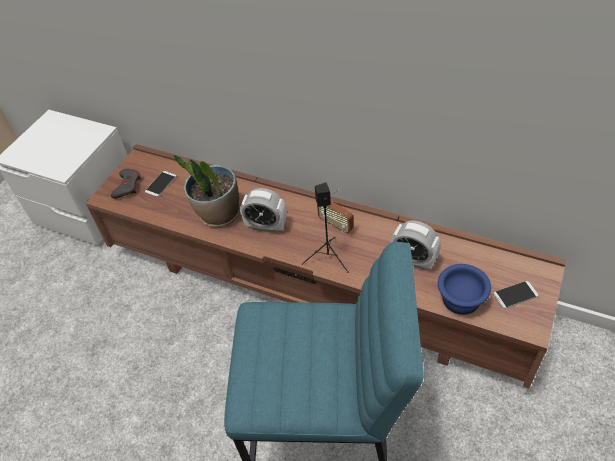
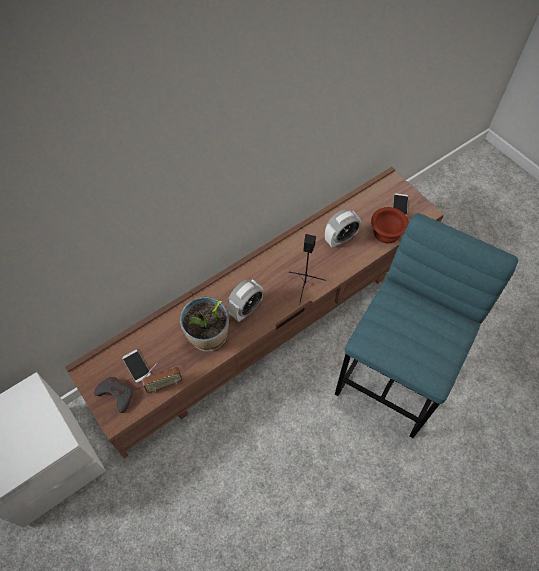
camera: 65 degrees left, 10 degrees up
(336, 224) = (277, 265): radio -> radio (164, 384)
(459, 298) = (385, 233): blue bowl -> brown bowl

